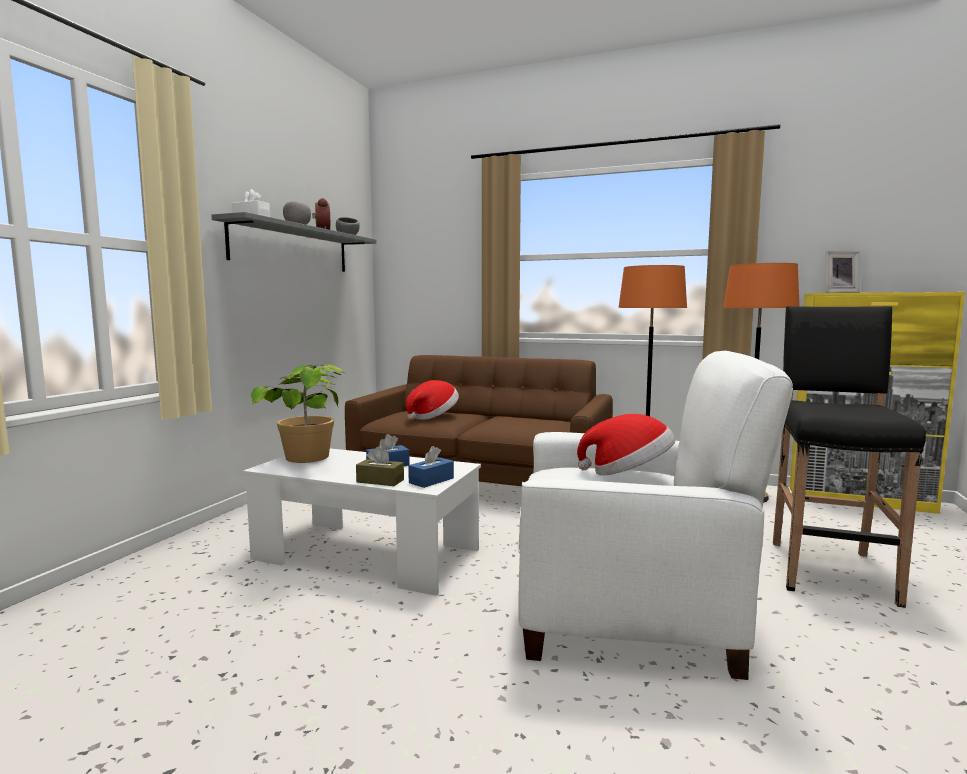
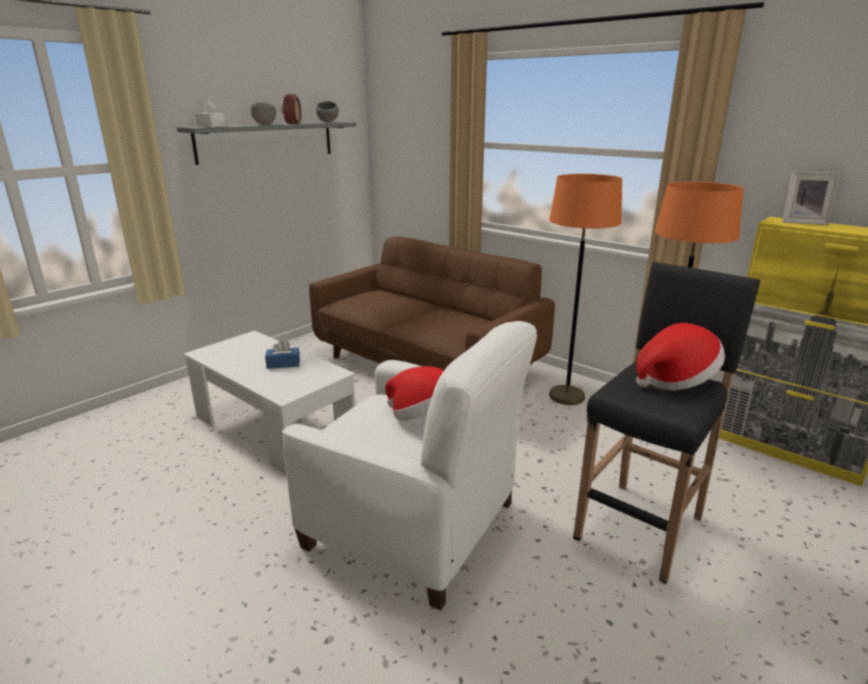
camera: 20 degrees right, 15 degrees up
(308, 463) = (232, 352): potted plant -> none
(380, 481) = (259, 382): brown tissue box -> none
(431, 480) = (295, 388): blue tissue box -> none
(433, 417) = (380, 304): hat -> hat (675, 380)

